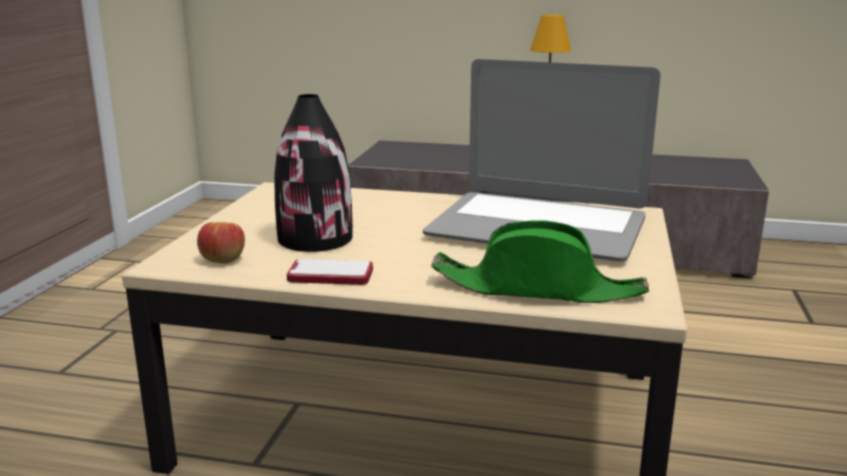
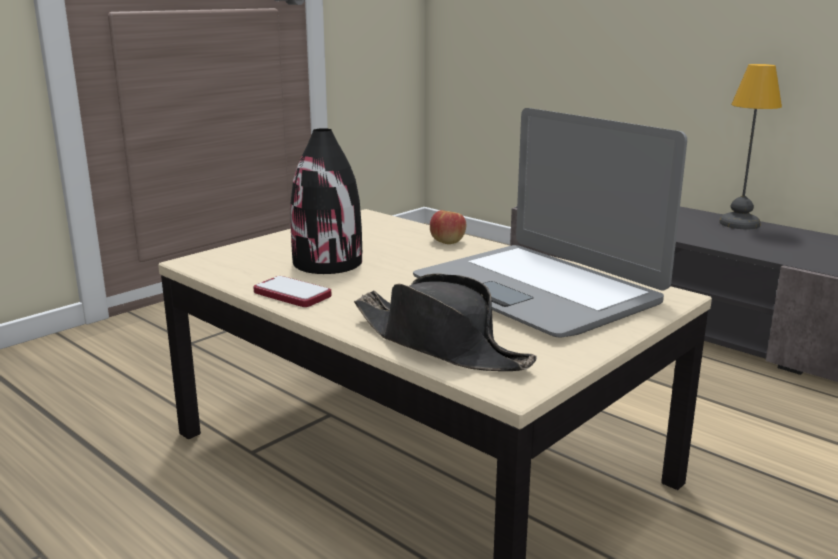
camera: 30 degrees right, 0 degrees up
(222, 259) = (236, 266): apple -> apple (447, 241)
(538, 289) = (440, 344): green hat -> black hat

